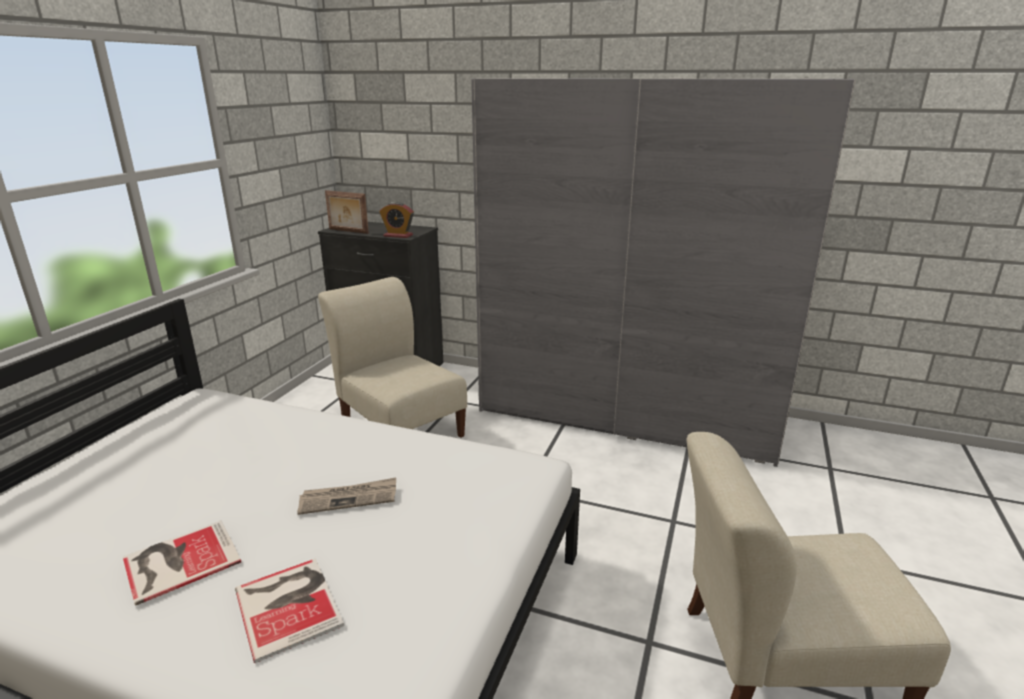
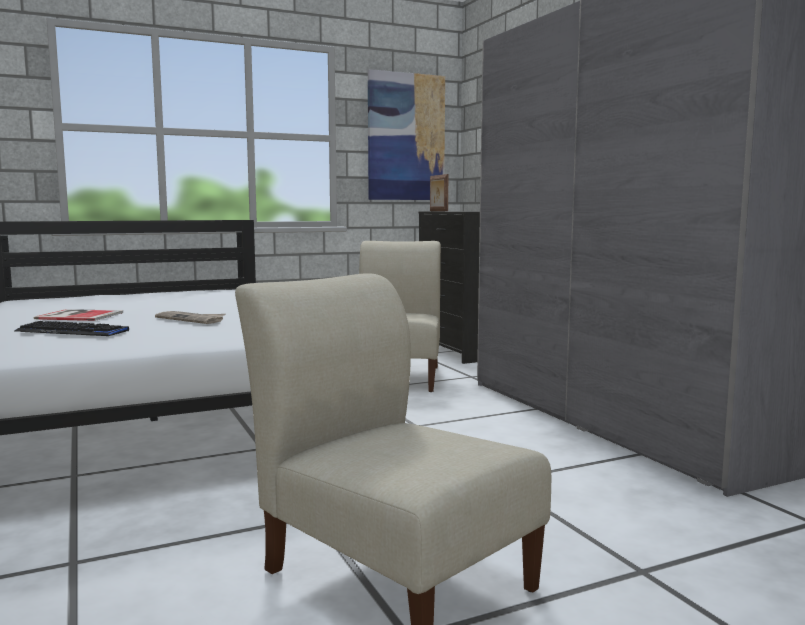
camera: 45 degrees right, 15 degrees down
(289, 147) = (406, 137): none -> picture
(290, 604) = (72, 331): book -> keyboard
(398, 235) = (464, 211): alarm clock -> none

